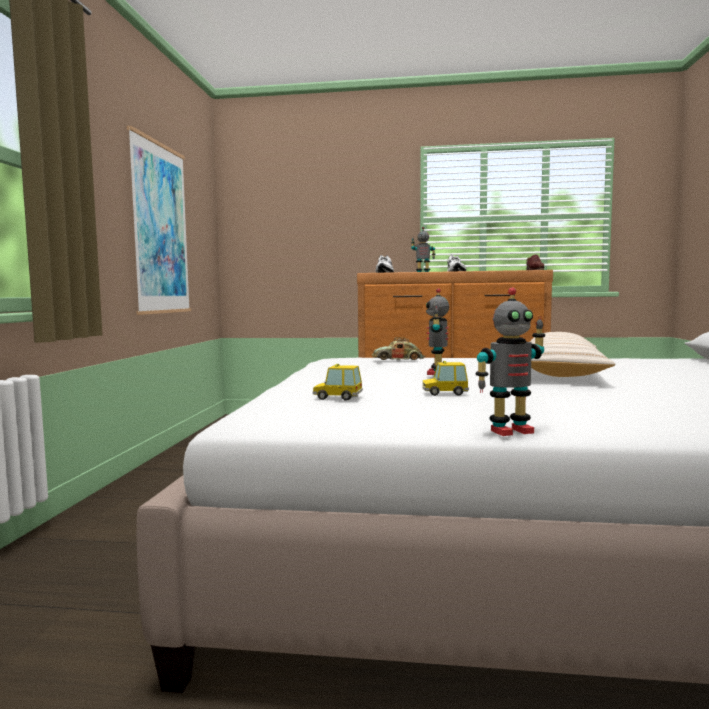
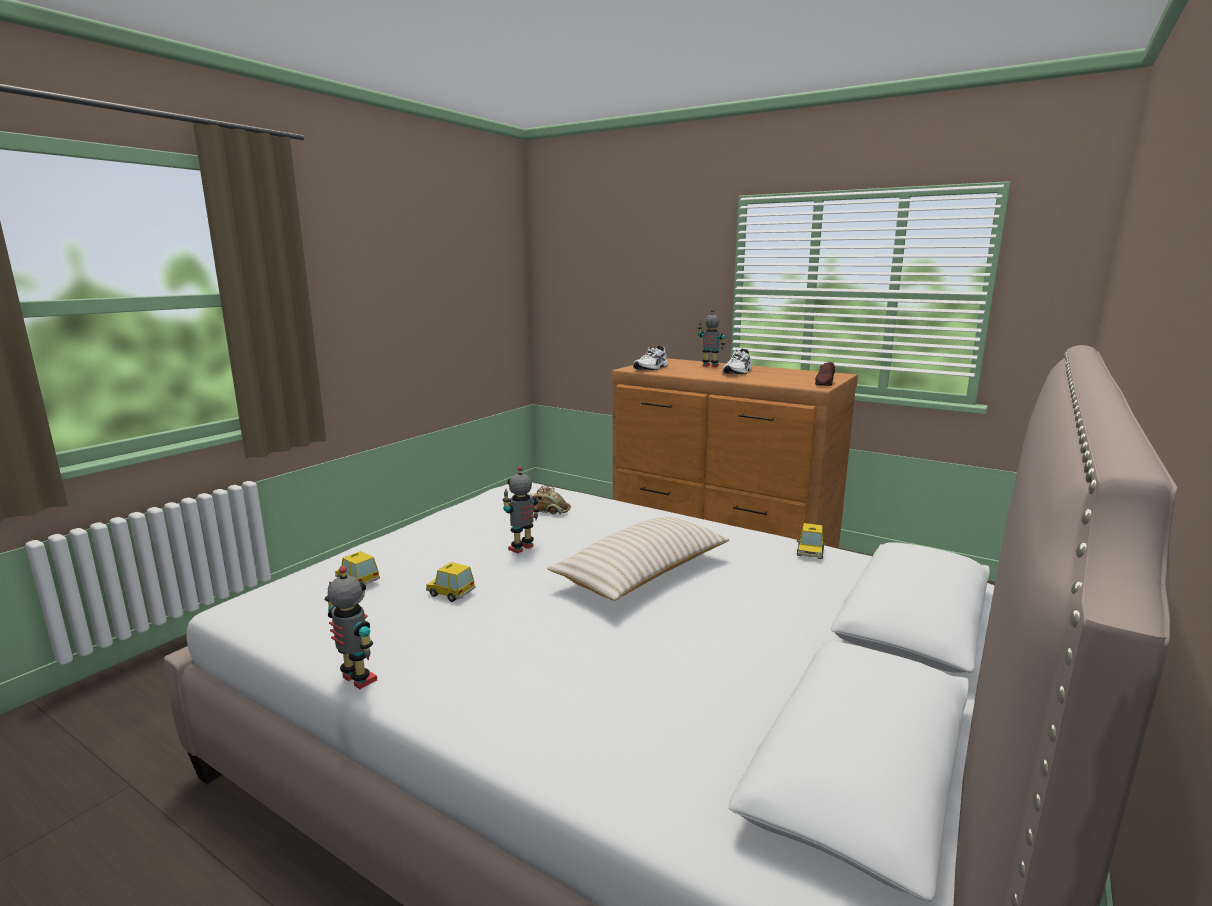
camera: 25 degrees right, 10 degrees up
(160, 229) = (428, 313): picture -> none
(510, 431) = (357, 680): toy robot -> toy robot turned 150 degrees counterclockwise
(635, 359) = (810, 553): none -> toy car

